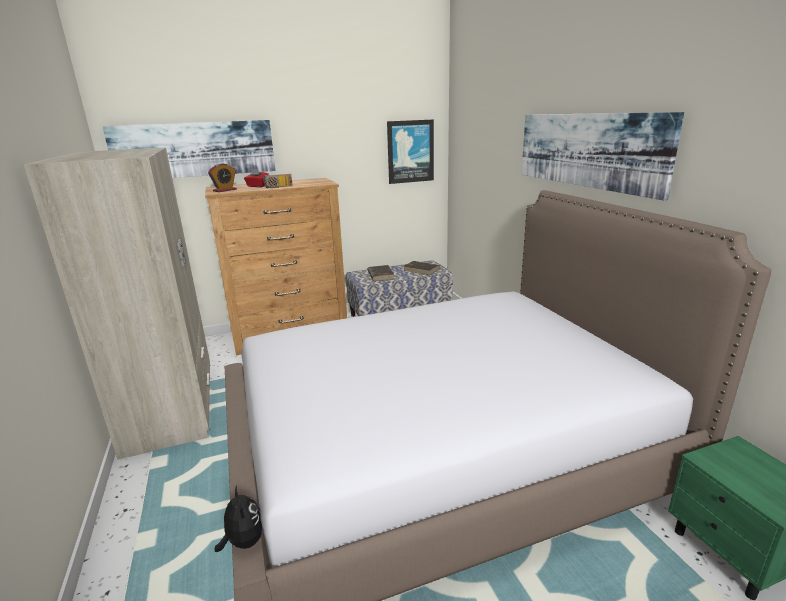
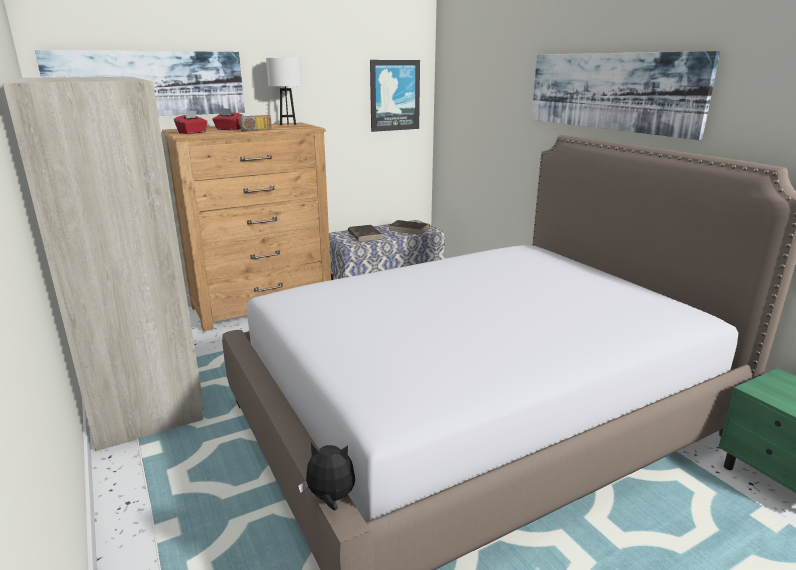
camera: 10 degrees left, 0 degrees up
(225, 190) = (192, 133): alarm clock -> red tissue box
(244, 541) = (331, 498): plush toy -> plush toy turned 45 degrees counterclockwise
(311, 180) = (288, 124): none -> white table lamp

